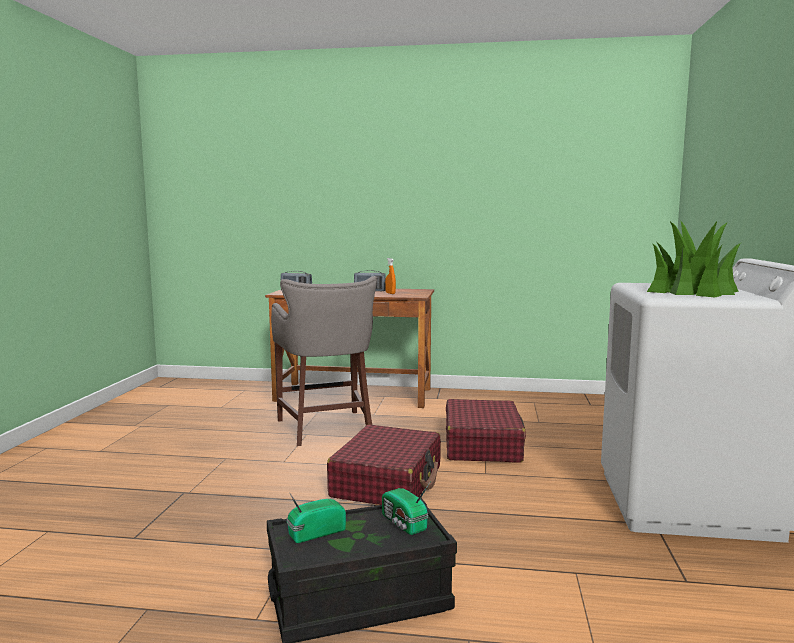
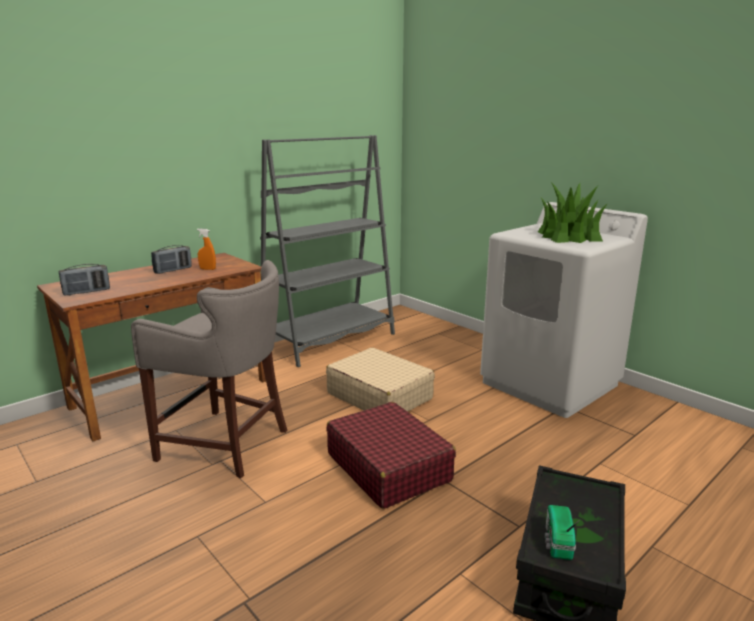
camera: 50 degrees left, 10 degrees up
(403, 523) = (573, 492): radio -> none
(482, 445) = (379, 396): red suitcase -> beige suitcase
(526, 401) = (329, 341): none -> grey bookcase

